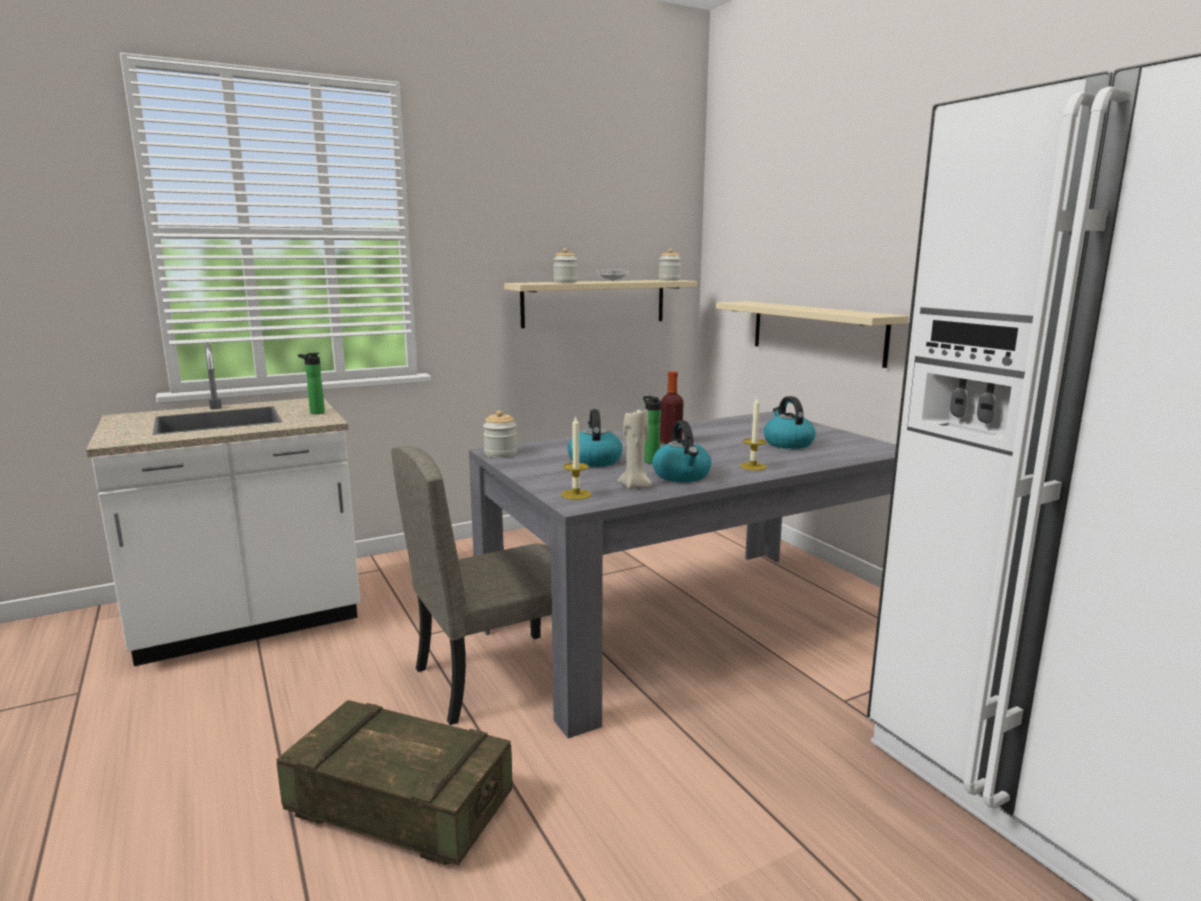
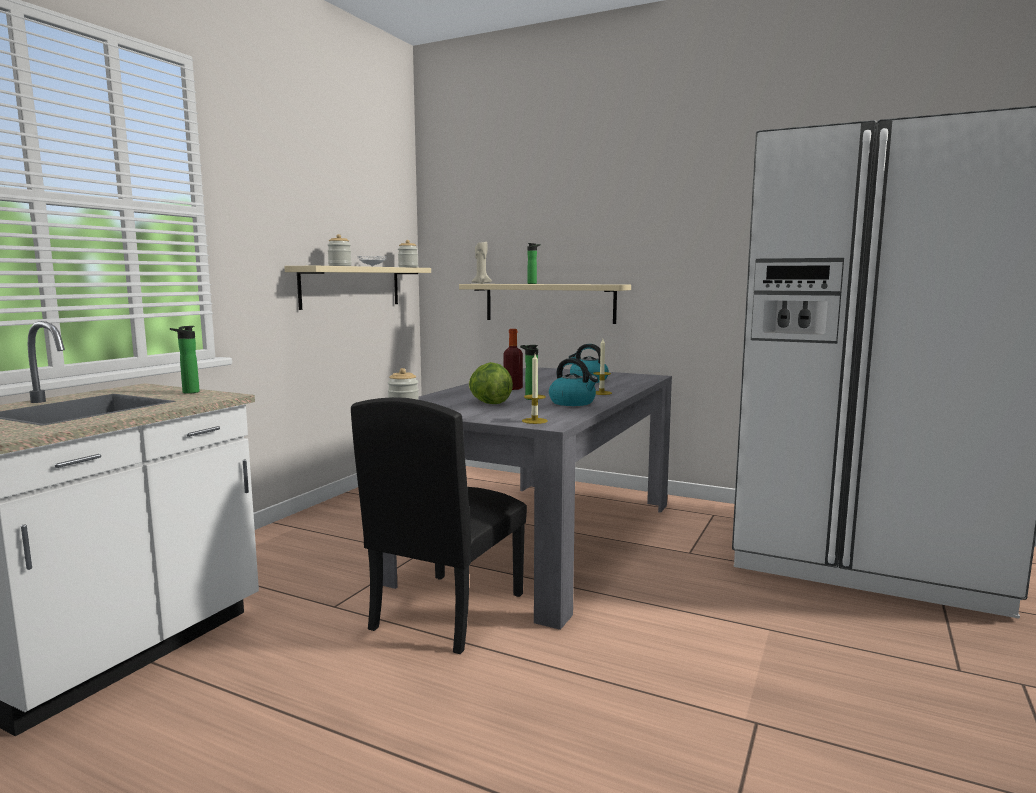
camera: 35 degrees left, 5 degrees down
(400, 807) = (503, 717): crate -> none
(497, 675) = (447, 611): beige chair -> black chair
(594, 460) = (489, 403): kettle -> lettuce
(635, 486) = (559, 411): beige candle -> beige candle (481, 283)
(792, 307) = (533, 283): none -> bottle

